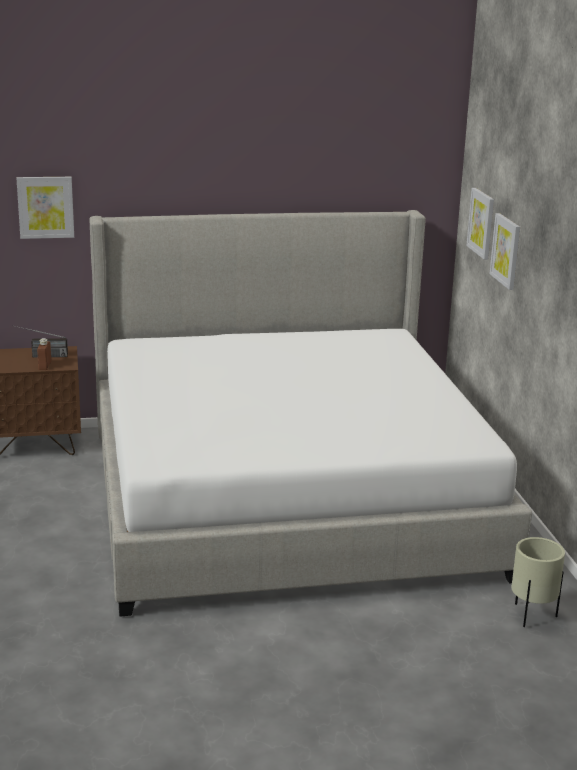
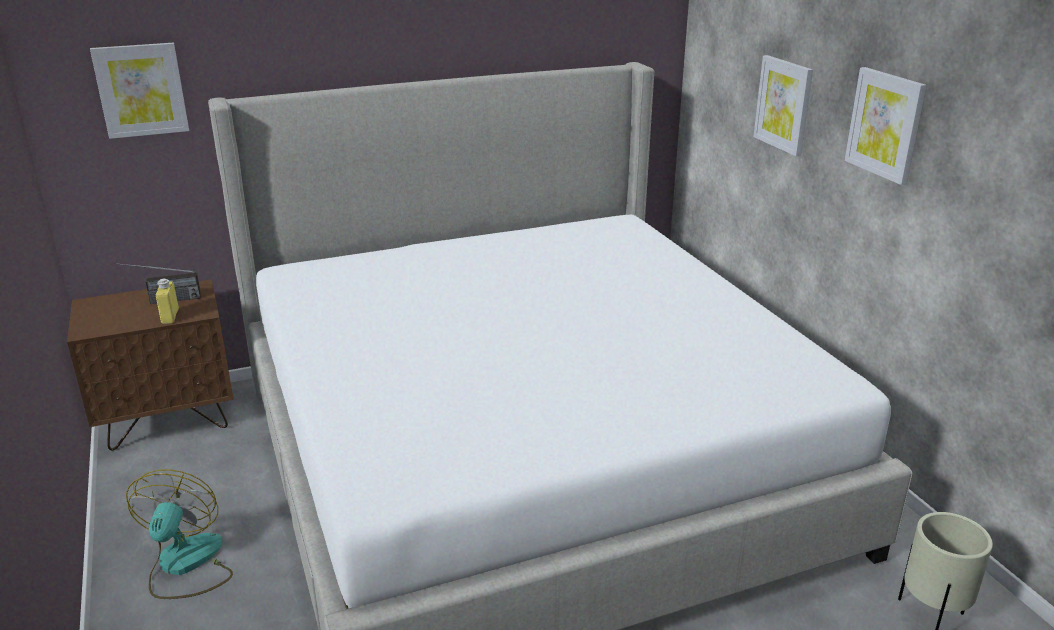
camera: 10 degrees left, 5 degrees up
(34, 527) = (185, 565): none -> fan
(45, 366) = (170, 316): brown bottle -> yellow bottle
(481, 223) = (731, 71): picture -> picture (885, 124)

